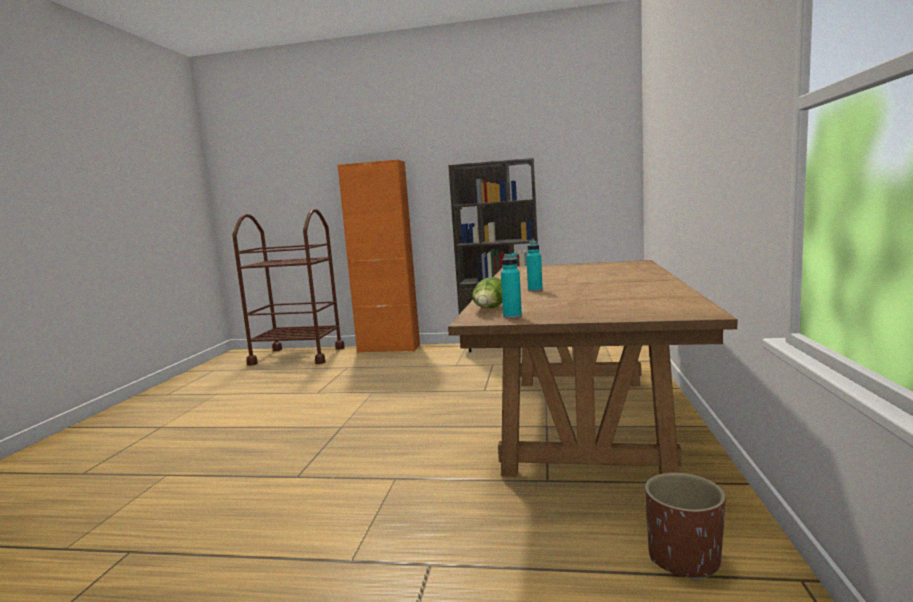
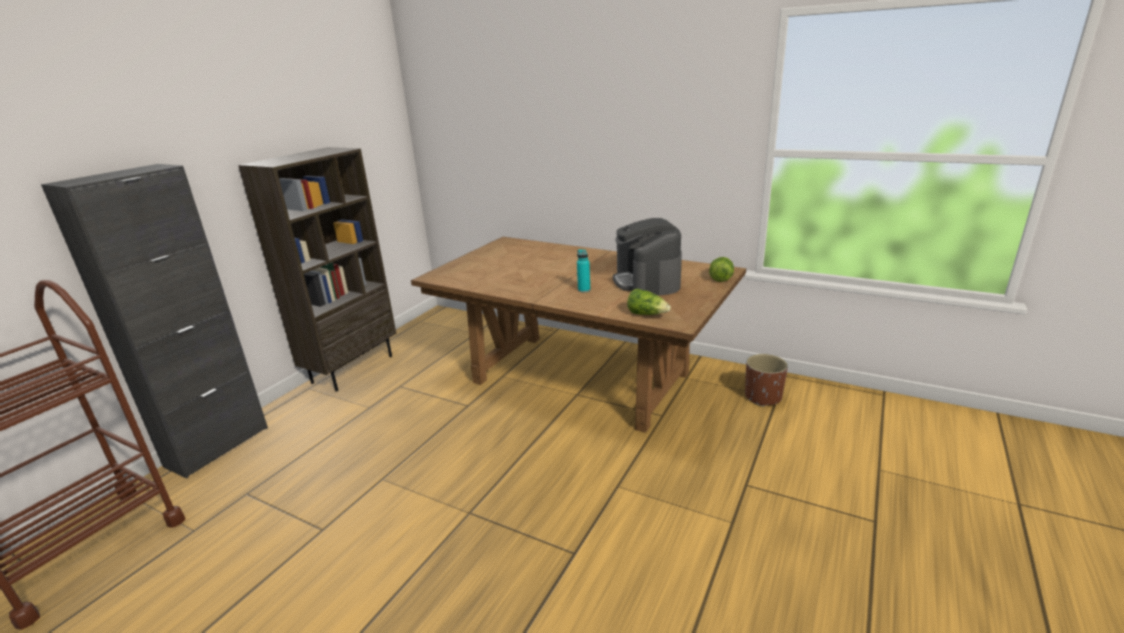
camera: 70 degrees left, 15 degrees up
(389, 348) = (217, 446): orange cabinet -> black cabinet
(512, 316) = (682, 311): turquoise bottle -> none
(592, 298) = (647, 281): none -> coffee machine
(663, 314) = (720, 277): none -> lettuce

